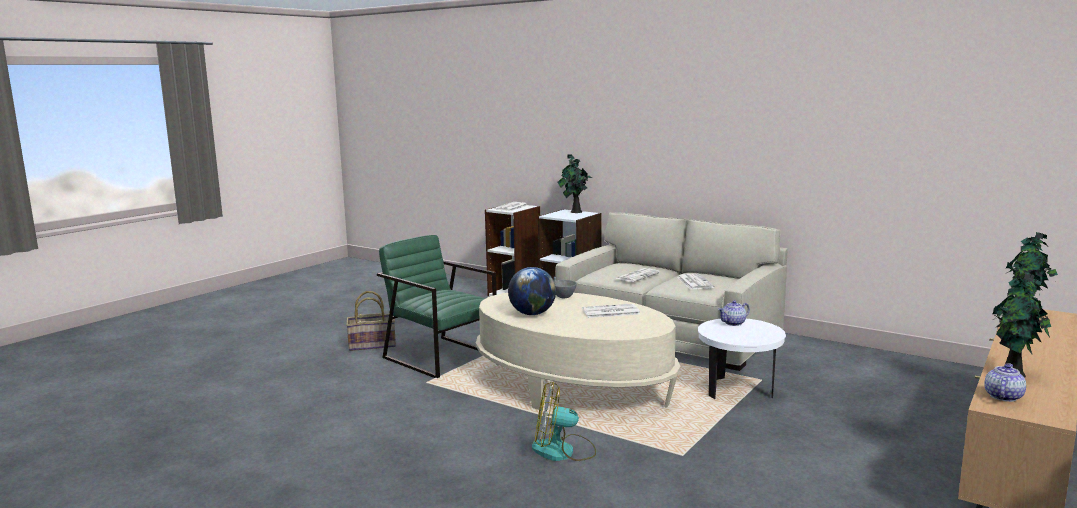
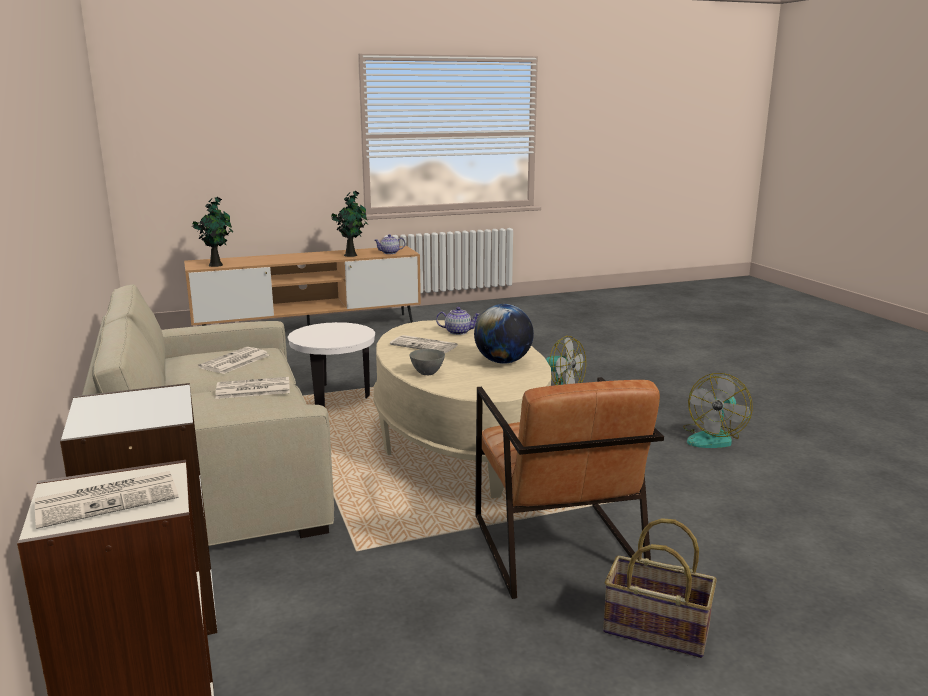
camera: 145 degrees left, 5 degrees up
(373, 453) = (713, 438): none -> fan
(440, 356) = (556, 546): green armchair -> brown armchair
(575, 212) = (92, 416): potted plant -> none
(733, 323) = (316, 339): teapot -> teapot (458, 332)

